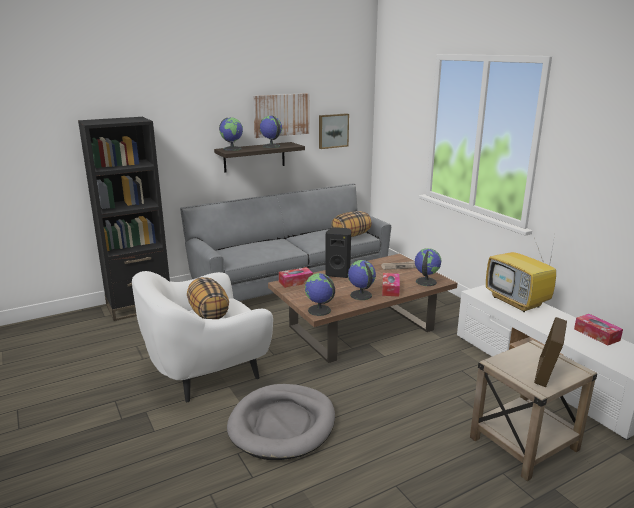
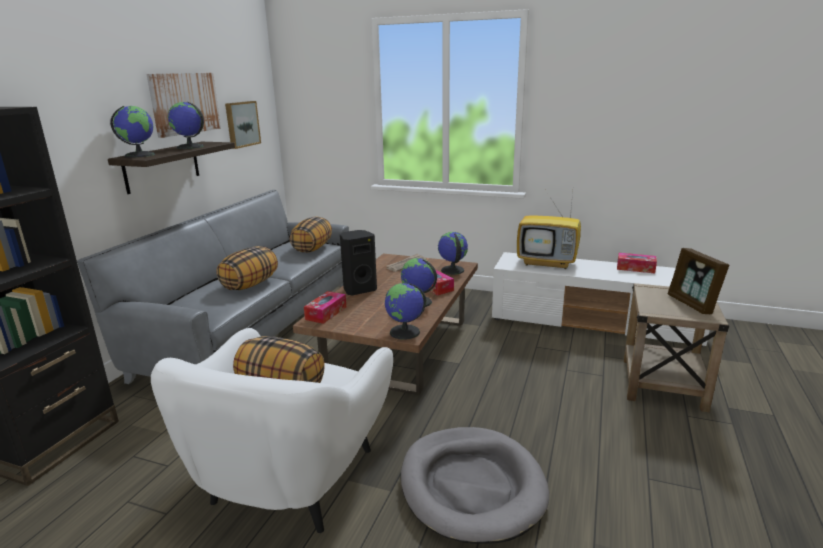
camera: 40 degrees left, 0 degrees up
(277, 249) = (250, 284): none -> pillow

